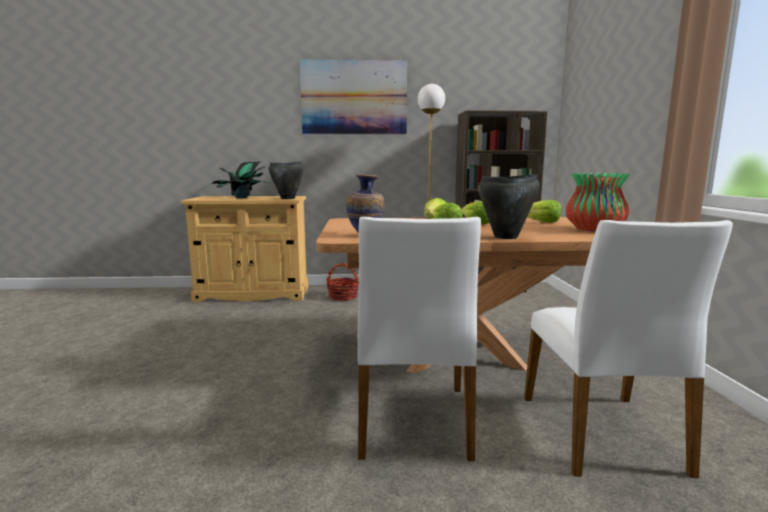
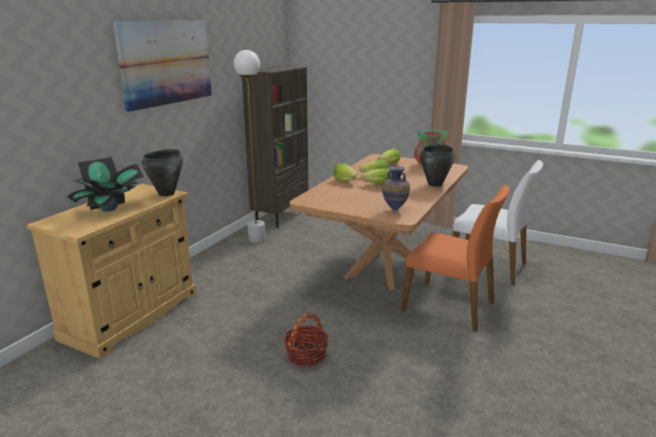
camera: 60 degrees left, 10 degrees up
(343, 297) = (215, 273): basket -> basket (306, 355)
(413, 420) = (449, 306): white chair -> orange chair

